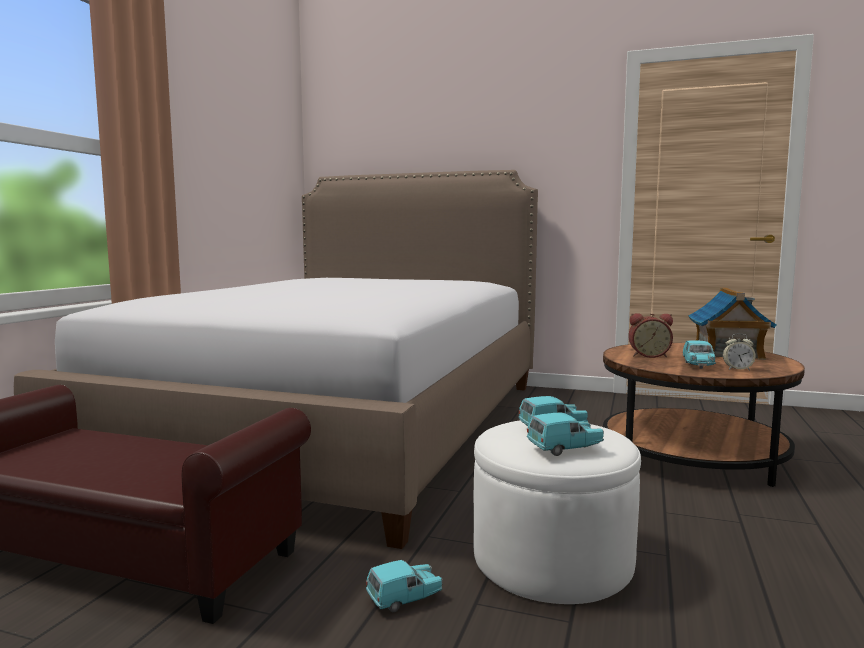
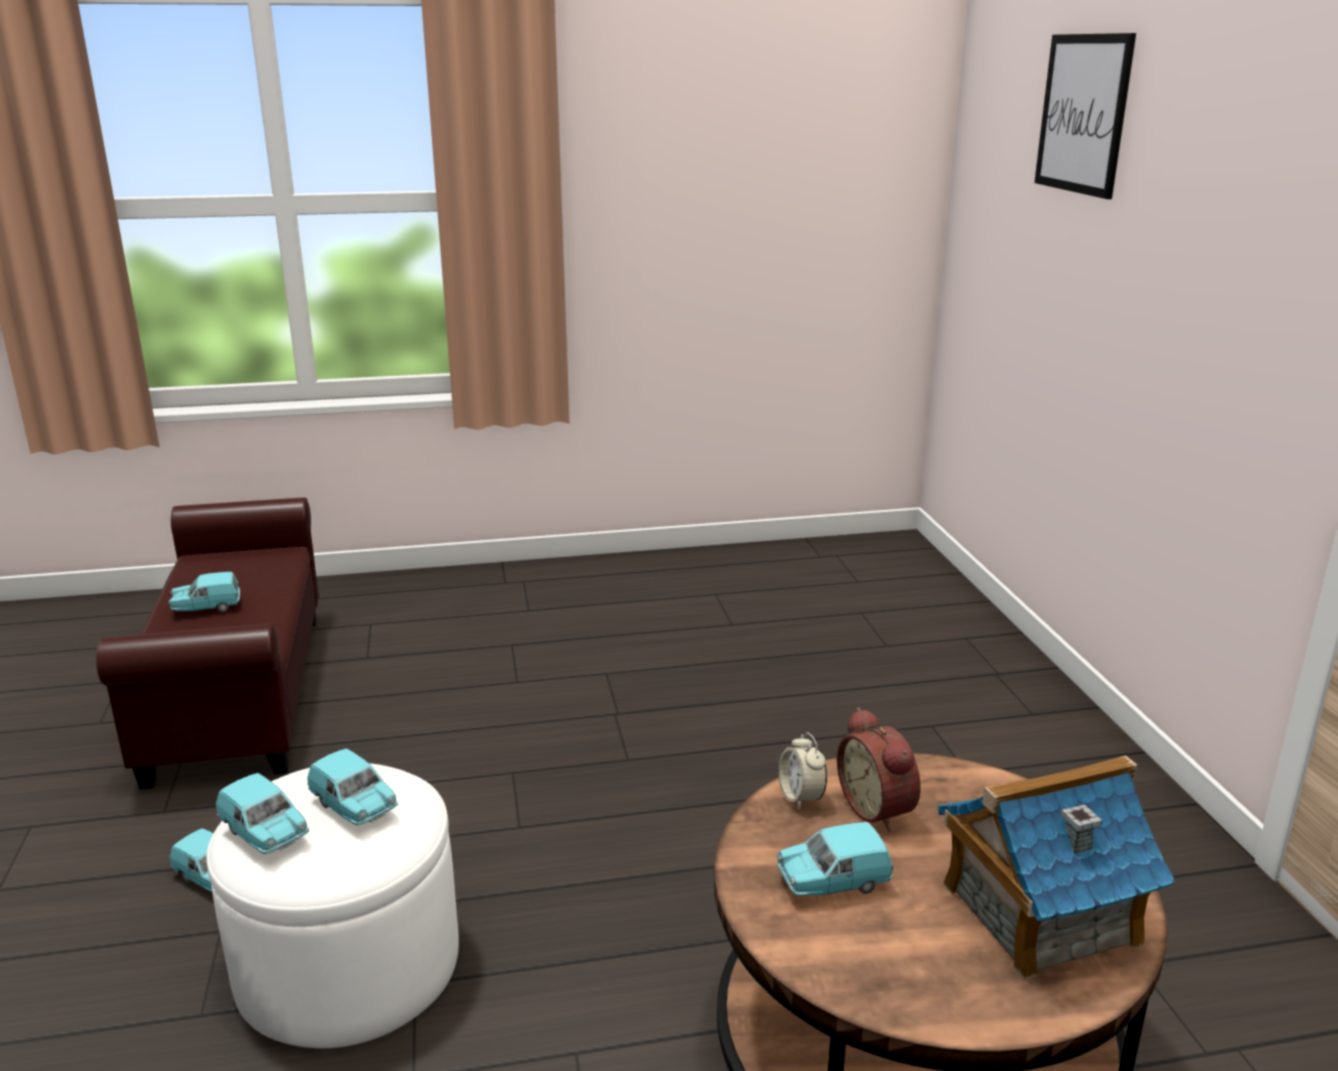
camera: 60 degrees right, 15 degrees up
(117, 463) = (207, 608): none -> turquoise toy car
(341, 425) = (686, 652): bed -> none
(422, 129) = (1083, 114): none -> picture
(737, 369) = (844, 939): alarm clock -> alarm clock (801, 797)

